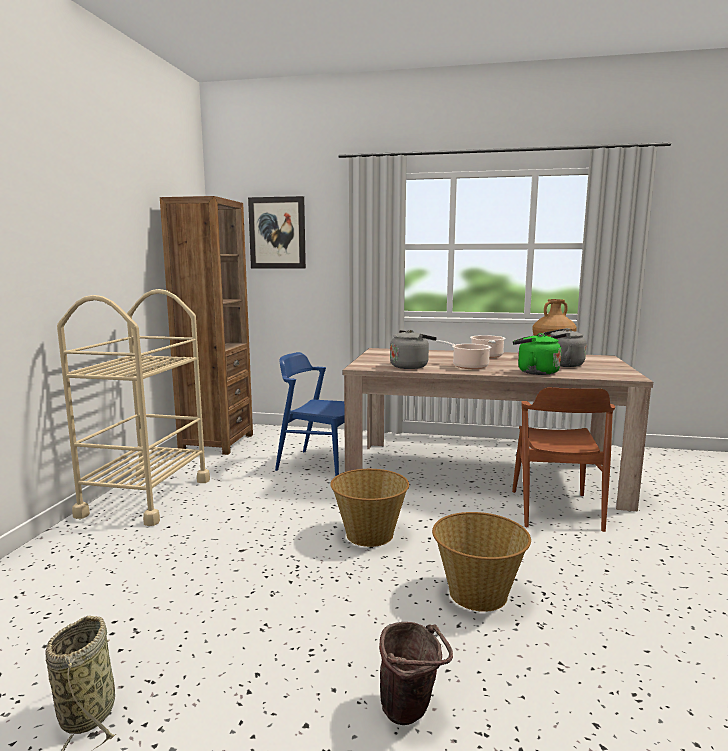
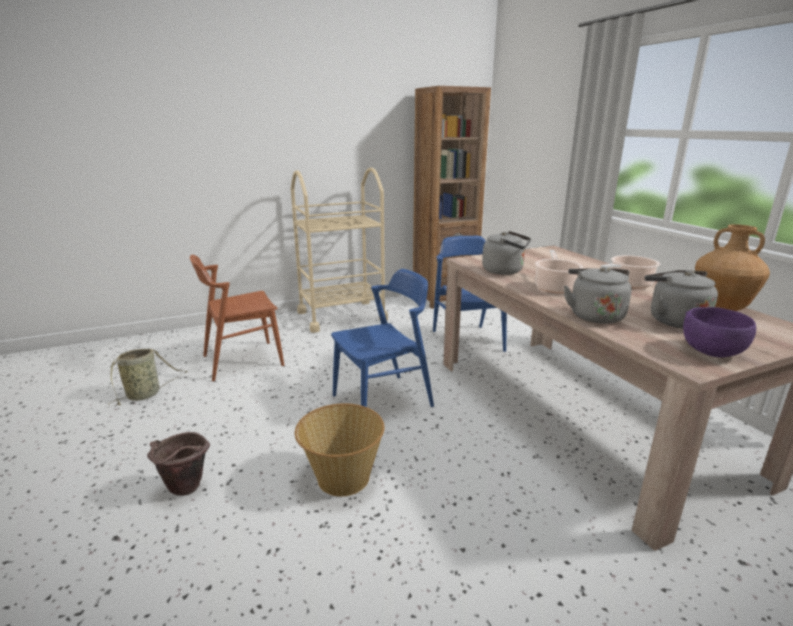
camera: 55 degrees right, 10 degrees up
(277, 233) = (531, 115): picture -> none
(369, 534) = (383, 400): basket -> blue chair
(535, 372) = (594, 315): green kettle -> grey kettle
(555, 510) = (560, 482): brown chair -> brown chair (242, 360)
(612, 370) = (712, 351): none -> purple bowl

